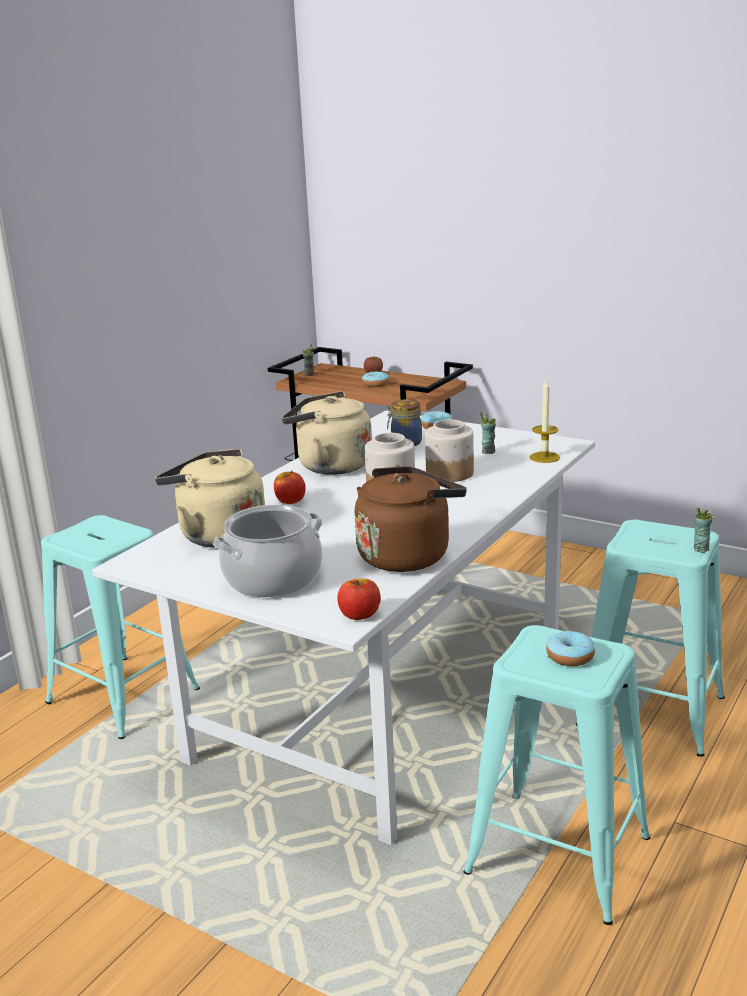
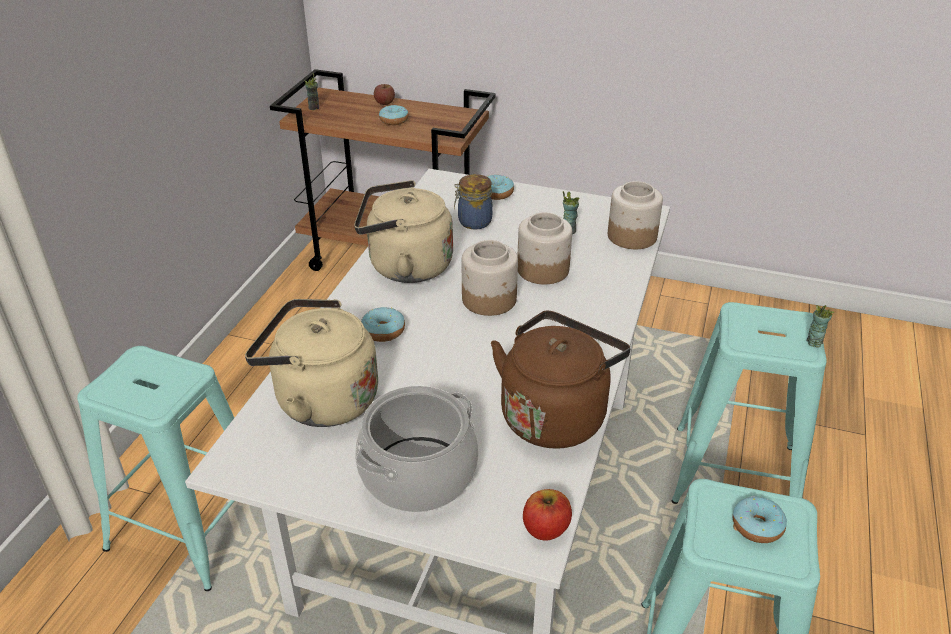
camera: 15 degrees left, 15 degrees up
(290, 501) = (383, 331): apple -> donut
(544, 457) = (631, 236): candle -> jar

